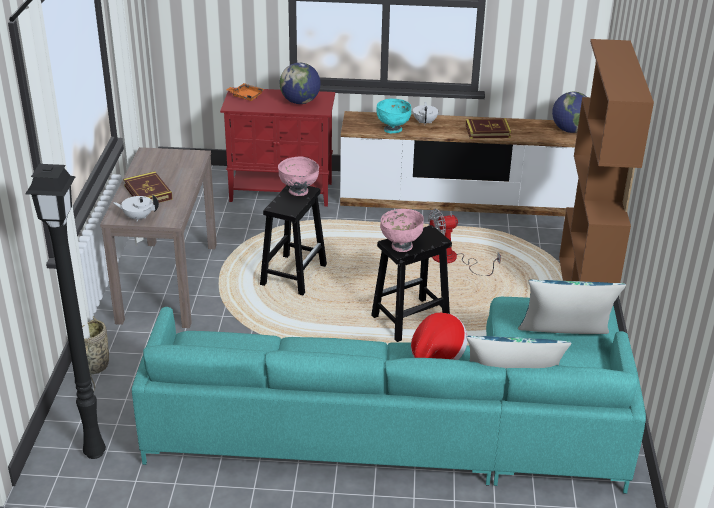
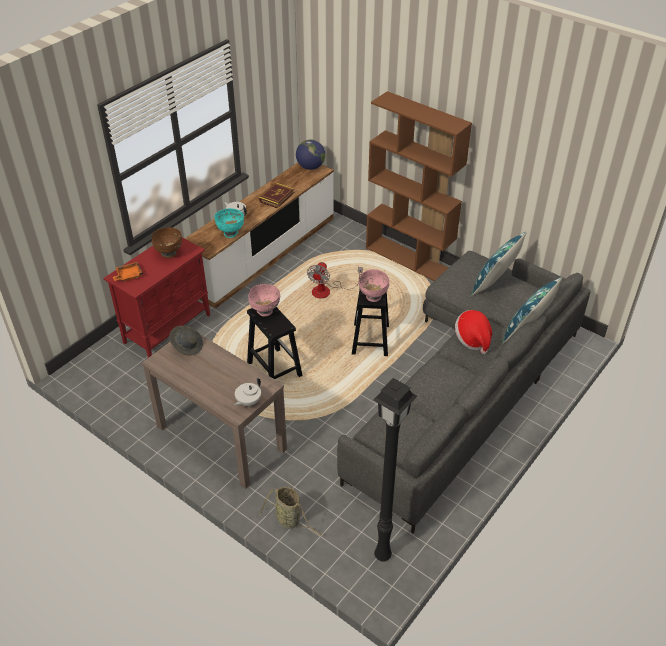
camera: 55 degrees left, 10 degrees up
(148, 192) = (217, 383): book -> none
(183, 159) = (187, 346): none -> grey hat
(300, 102) = (169, 254): globe -> brown bowl
(413, 423) = (466, 387): turquoise sofa -> grey sofa

